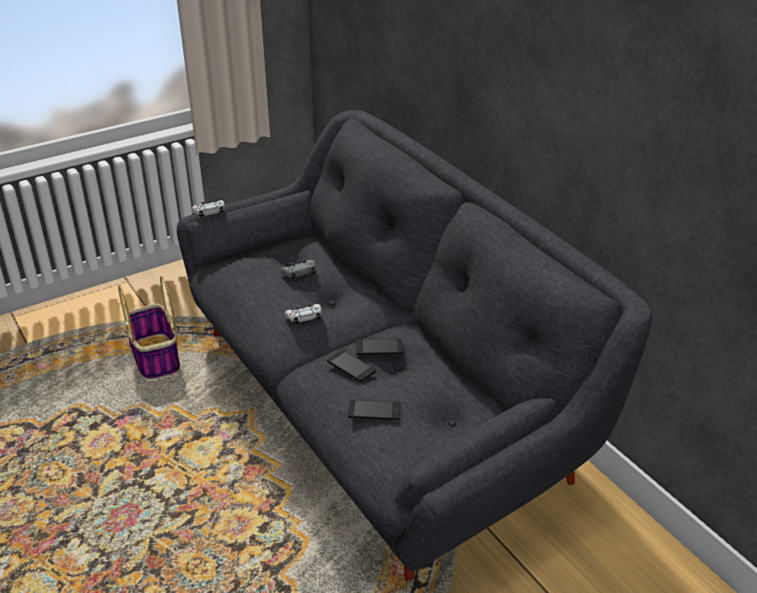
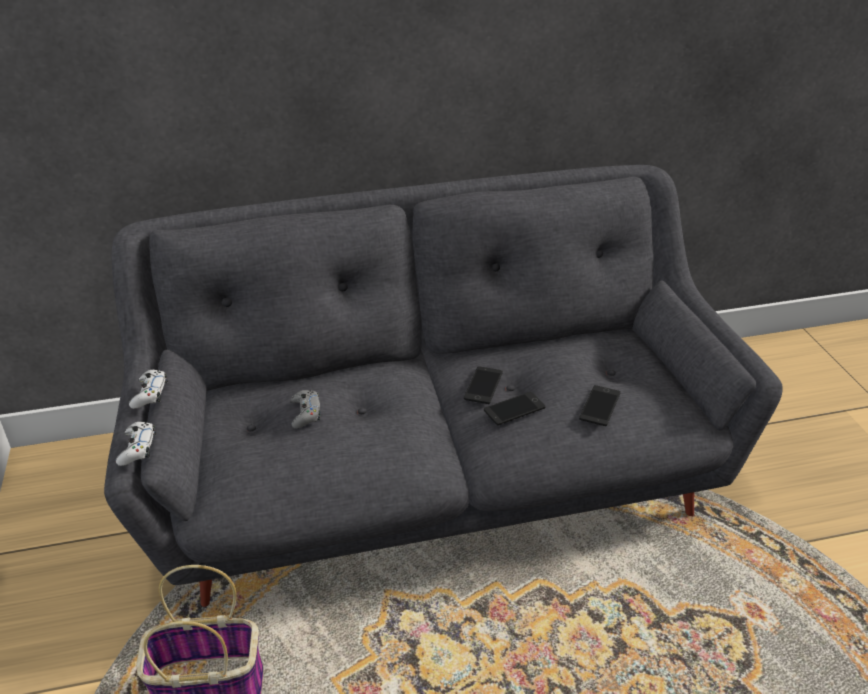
camera: 70 degrees left, 0 degrees up
(304, 317) = (399, 428): white game controller -> white game controller (150, 394)

